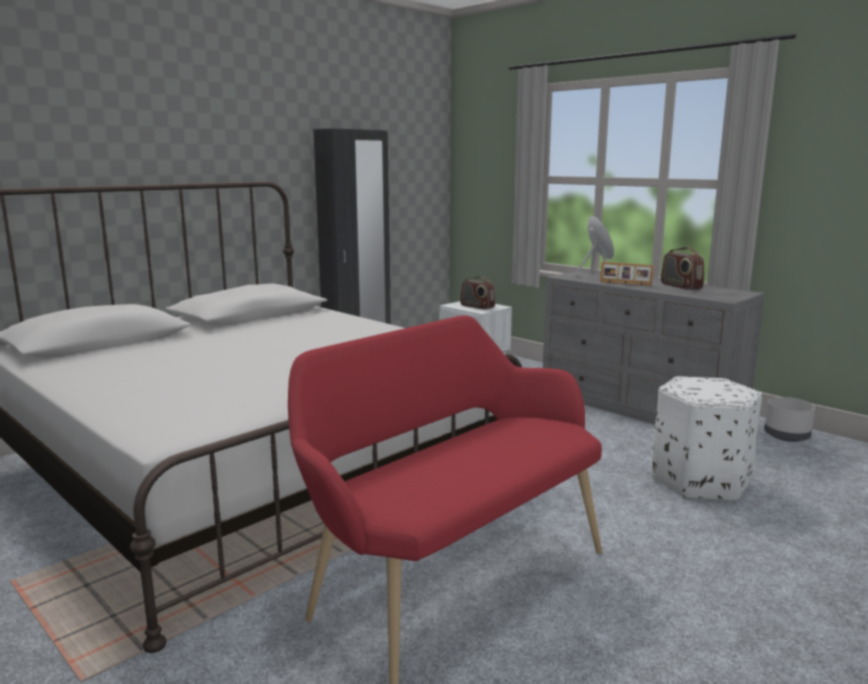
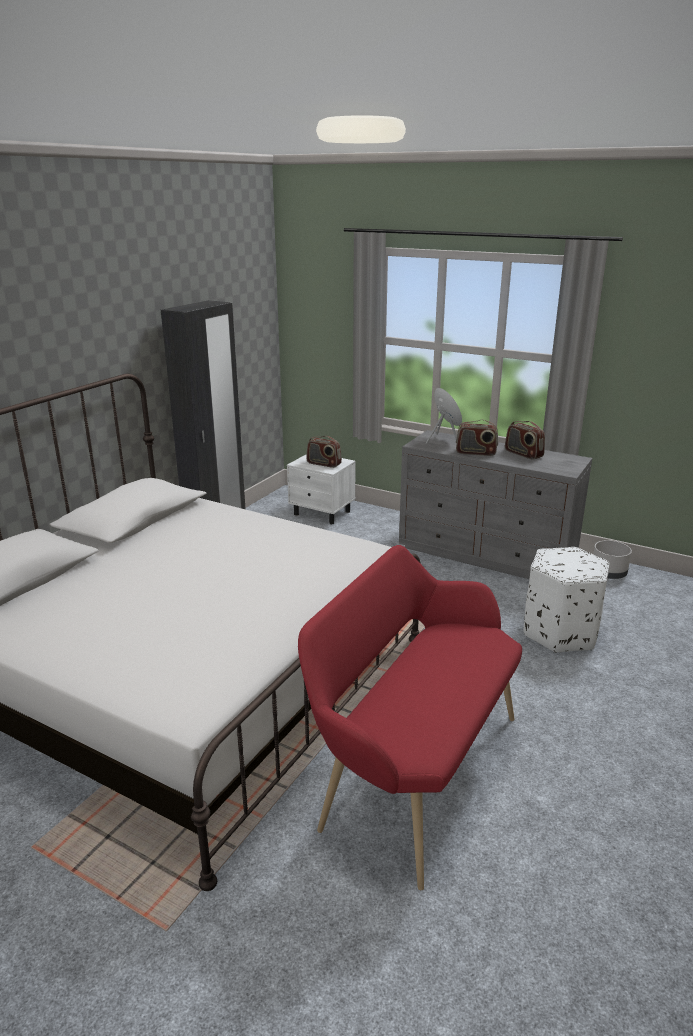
camera: 15 degrees left, 10 degrees up
(625, 283) = (476, 453): picture frame -> radio

